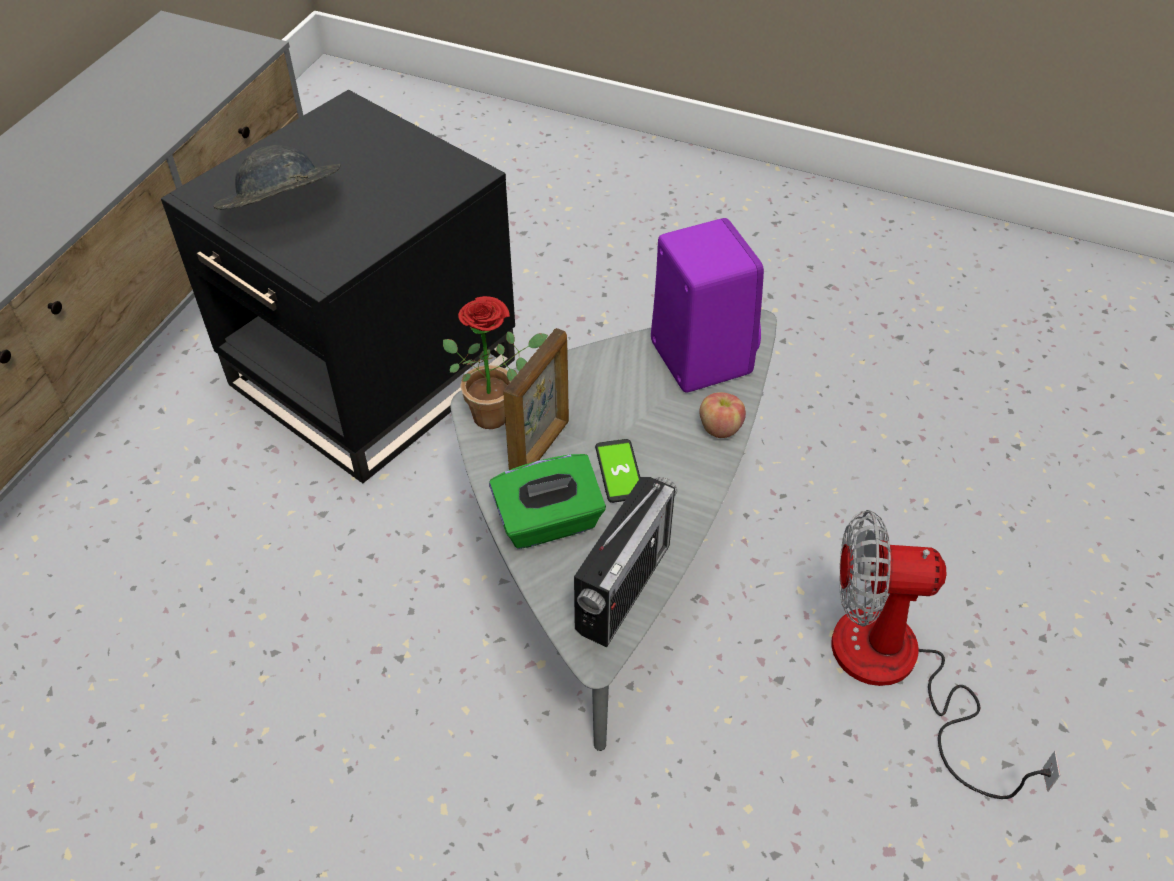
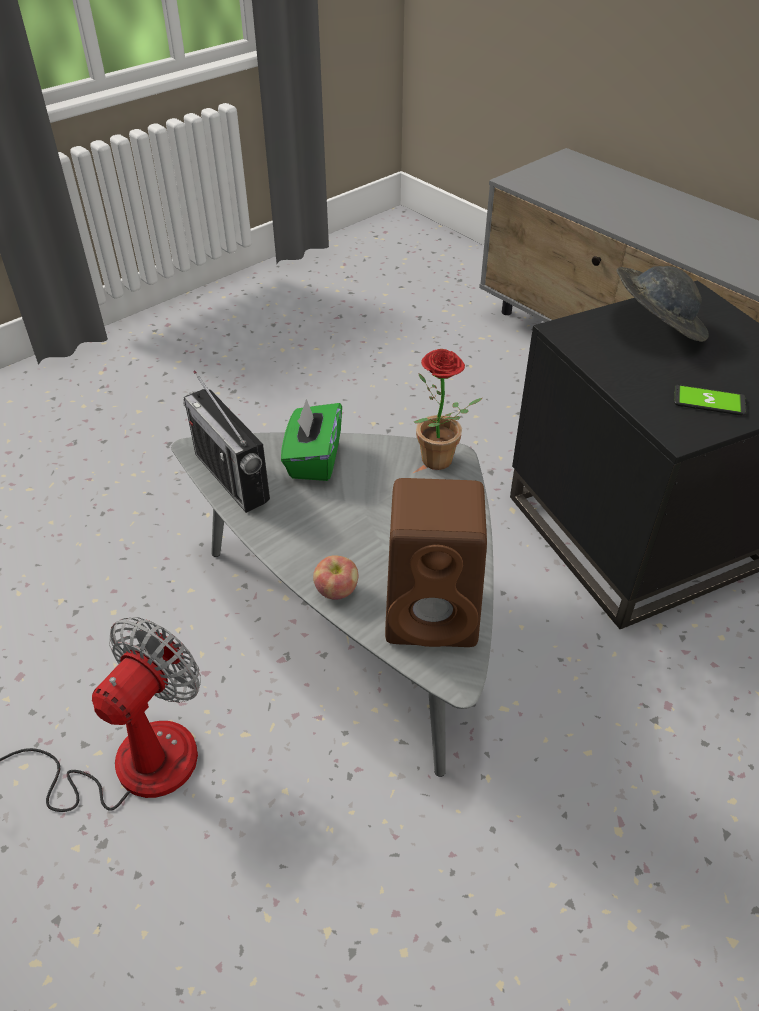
camera: 115 degrees right, 5 degrees down
(541, 449) = (385, 476): picture frame -> none
(619, 471) = (334, 511): phone -> phone (709, 401)
(698, 355) = (435, 613): purple speaker -> brown speaker

